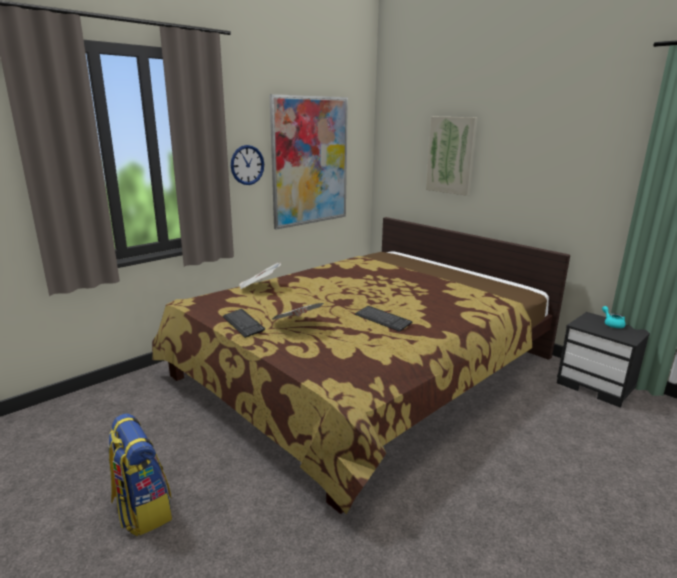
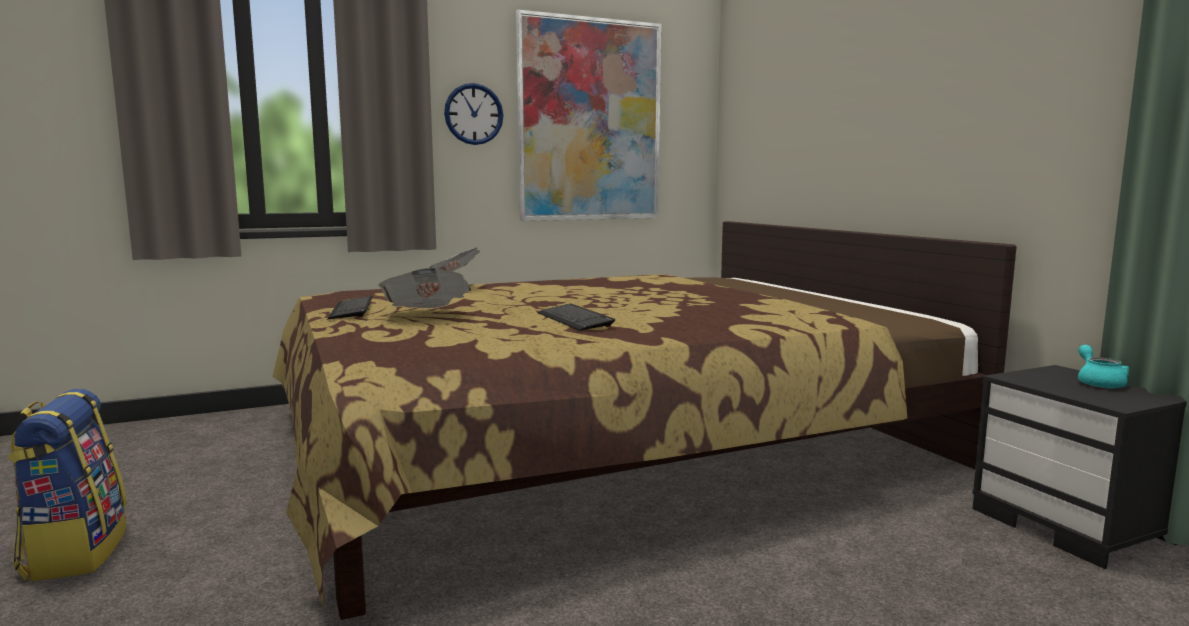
camera: 20 degrees right, 10 degrees down
(451, 155) = (820, 96): picture -> none

